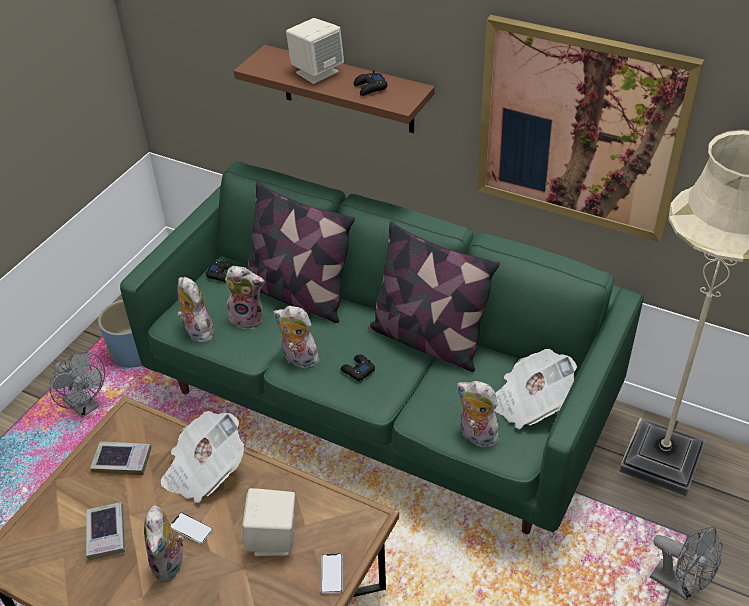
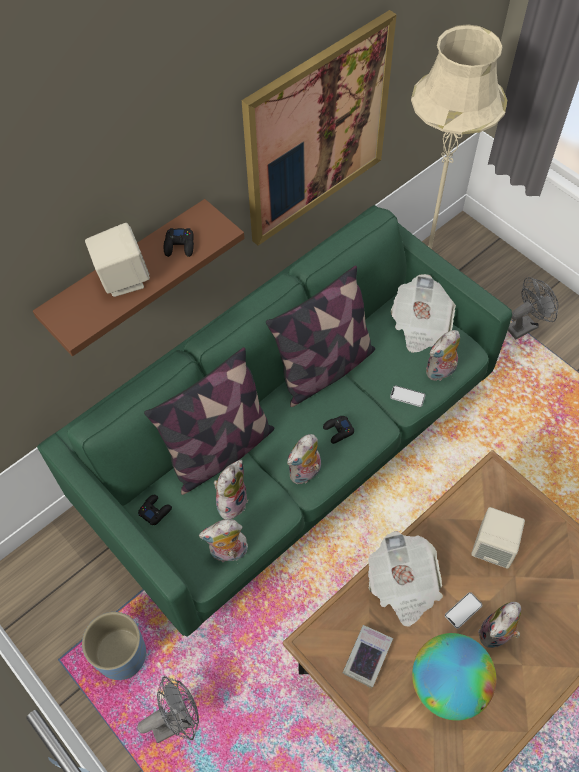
camera: 70 degrees left, 15 degrees up
(106, 533) = (447, 685): book -> globe
(170, 565) = (496, 635): plush toy -> plush toy turned 120 degrees clockwise
(331, 573) = (537, 513): phone -> phone (407, 396)

